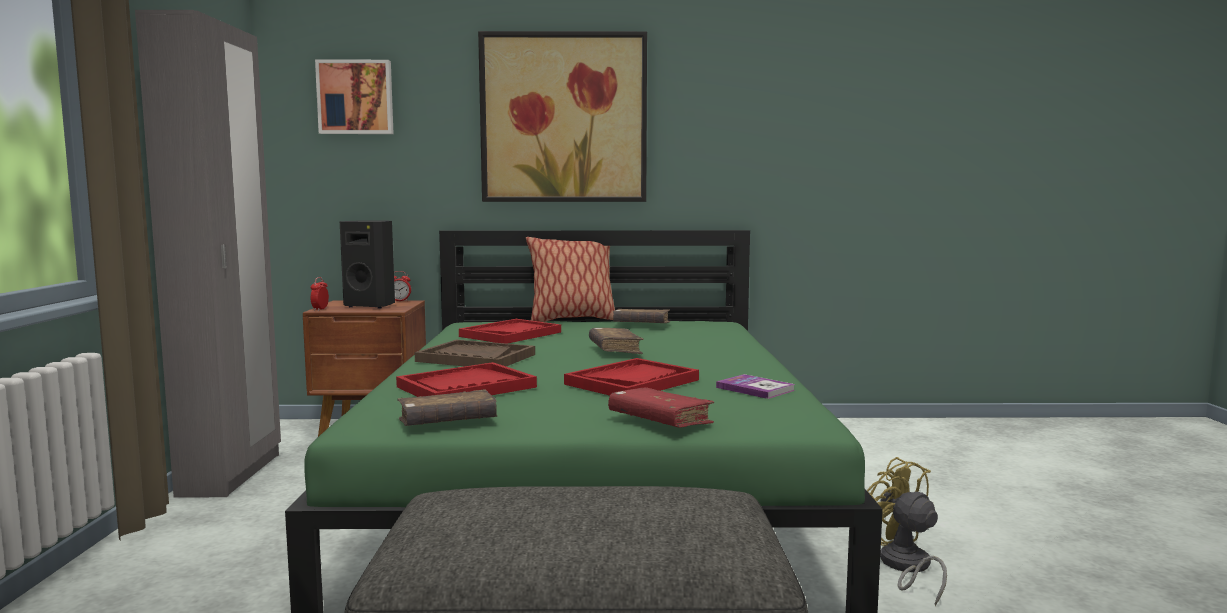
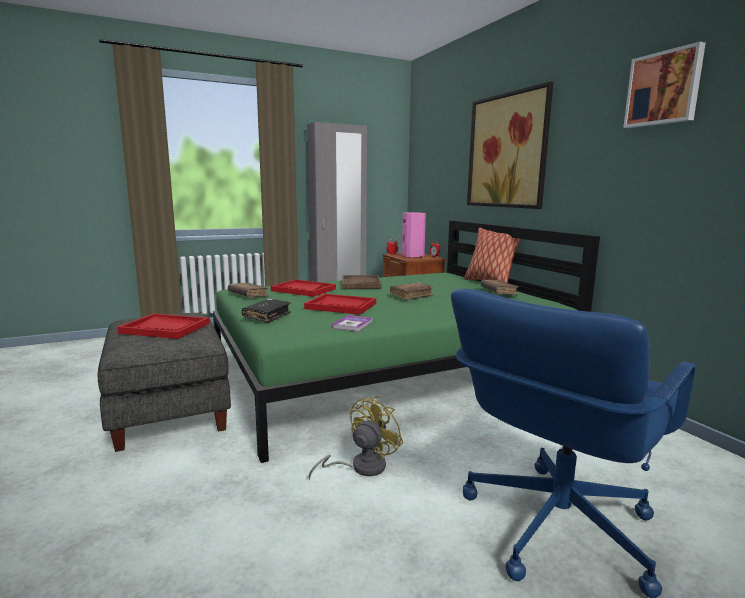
camera: 65 degrees right, 5 degrees up
(356, 97) = (433, 147): picture -> picture (664, 88)
(371, 306) = (413, 256): black speaker -> pink speaker
(510, 334) = (425, 280): red tray -> red tray (165, 328)
(660, 421) = (267, 316): red book -> black book
(1029, 504) = (555, 526): none -> blue office chair

